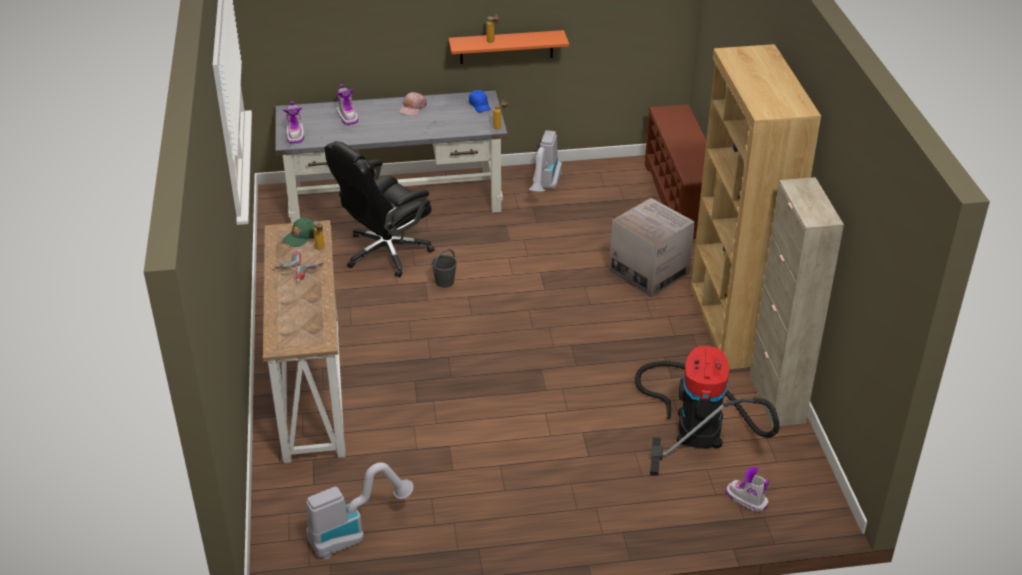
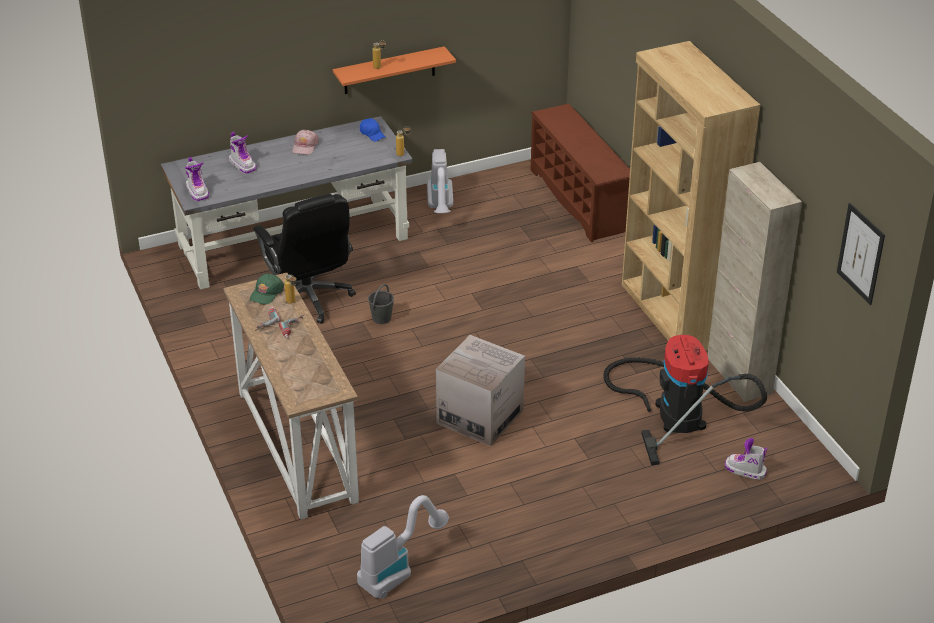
camera: 15 degrees left, 0 degrees up
(385, 252) = (308, 298): black office chair -> black office chair turned 60 degrees counterclockwise
(649, 272) = (576, 276): cardboard box -> cardboard box (480, 416)
(887, 289) = (860, 253): none -> picture

